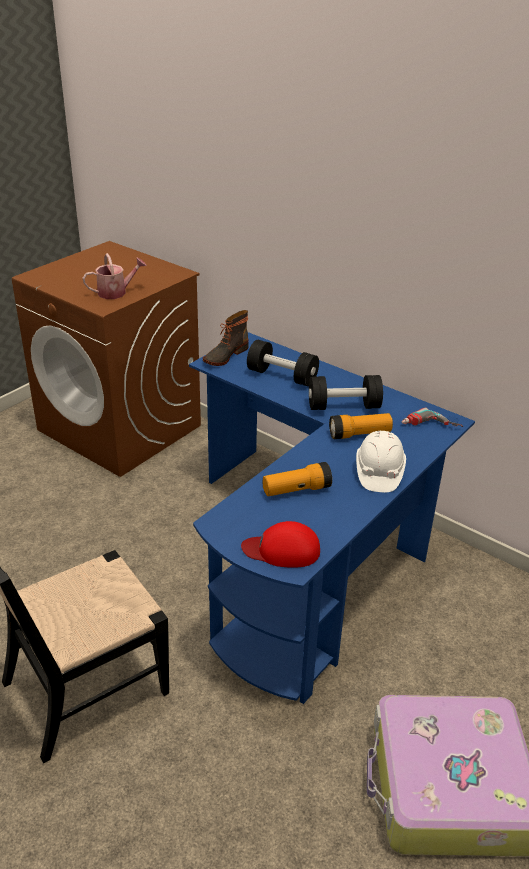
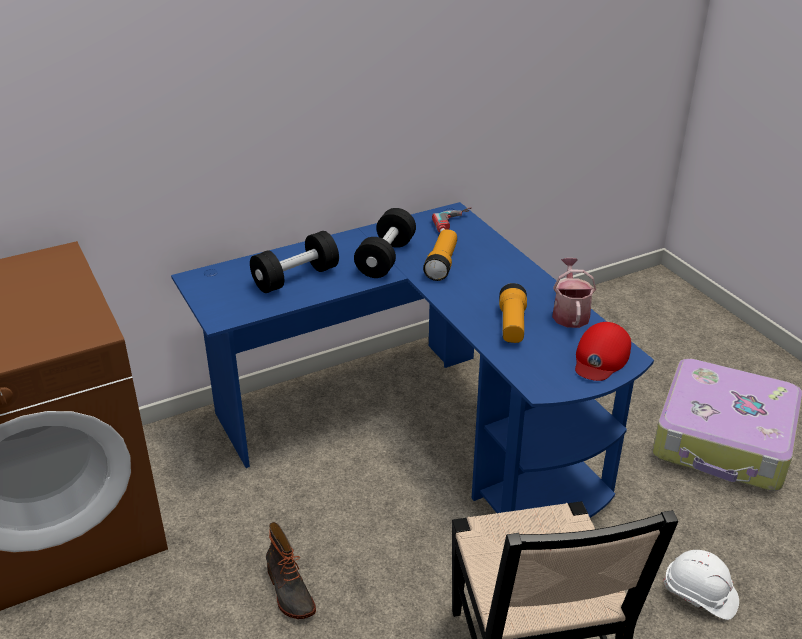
camera: 65 degrees left, 0 degrees up
(116, 292) = (61, 314): watering can -> watering can (570, 313)
(225, 355) = (214, 303): boot -> boot (288, 591)
(378, 472) = (510, 272): white hard hat -> white hard hat (700, 595)

